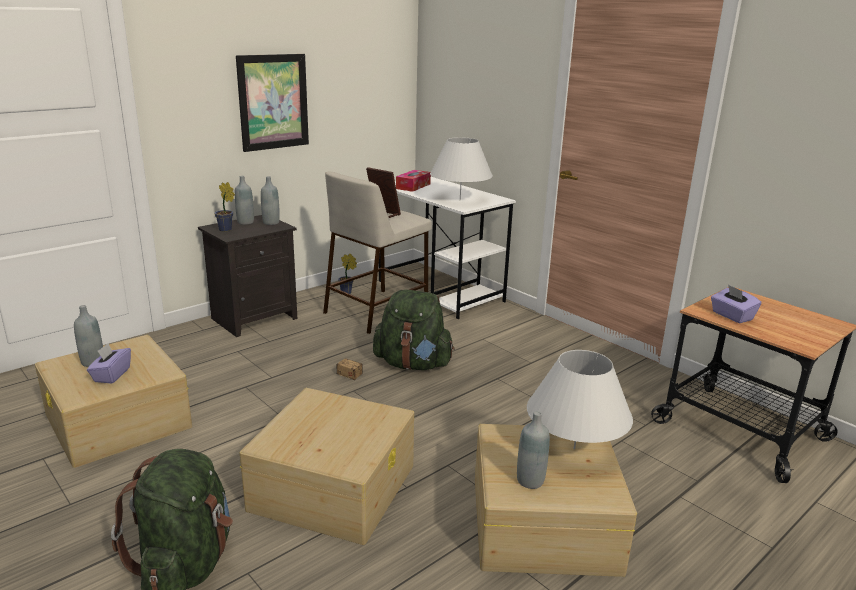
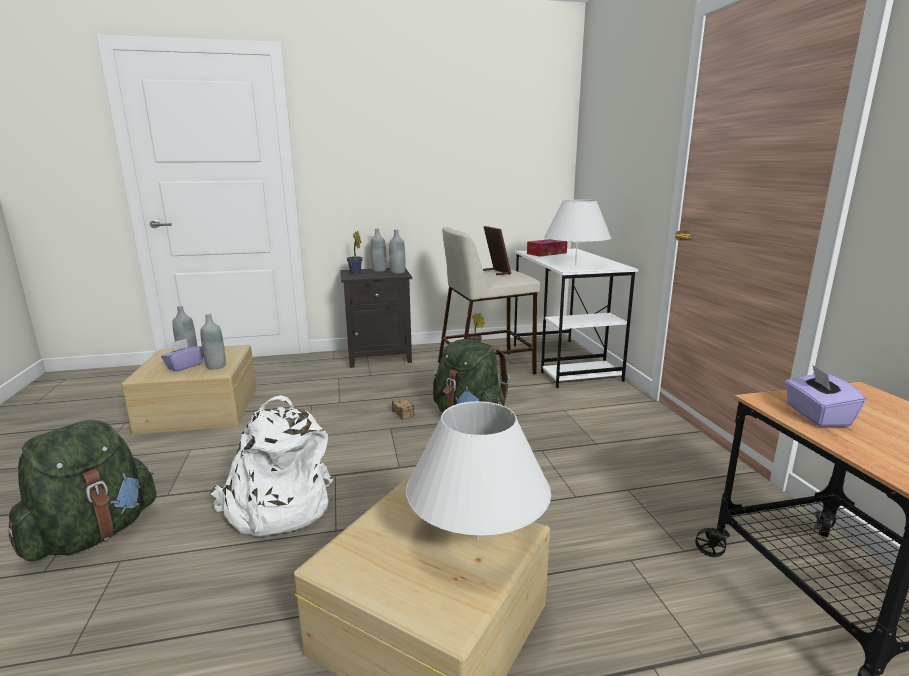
camera: 30 degrees right, 5 degrees down
(273, 102) = (418, 167): picture -> none
(334, 486) = (276, 507): beige storage box -> white backpack
(530, 480) = (378, 558): grey bottle -> grey bottle (216, 366)

